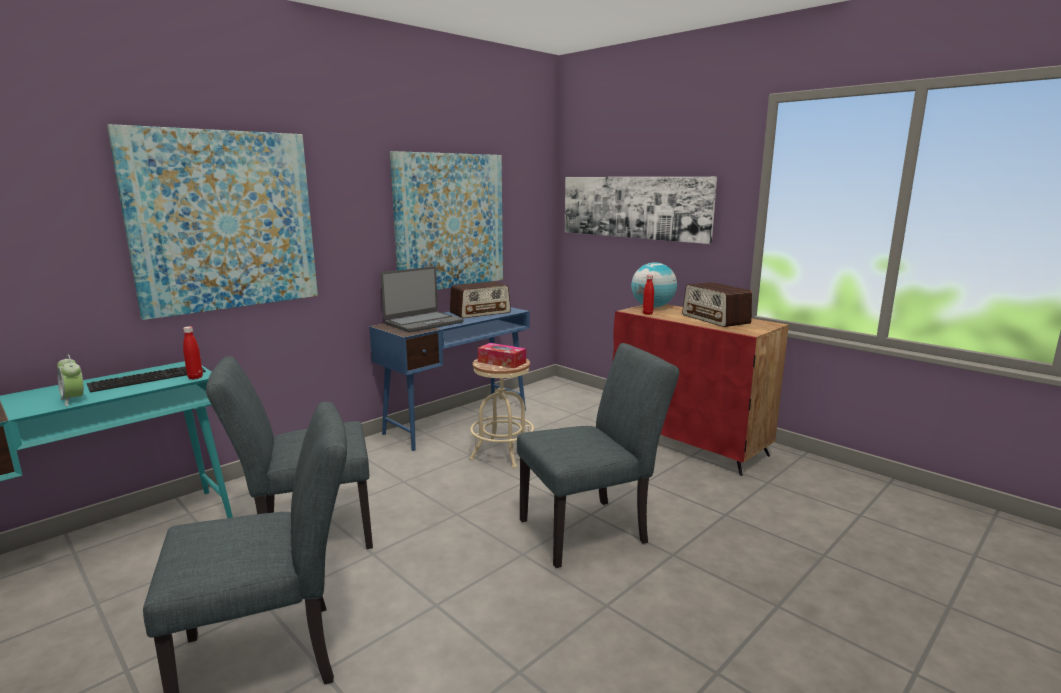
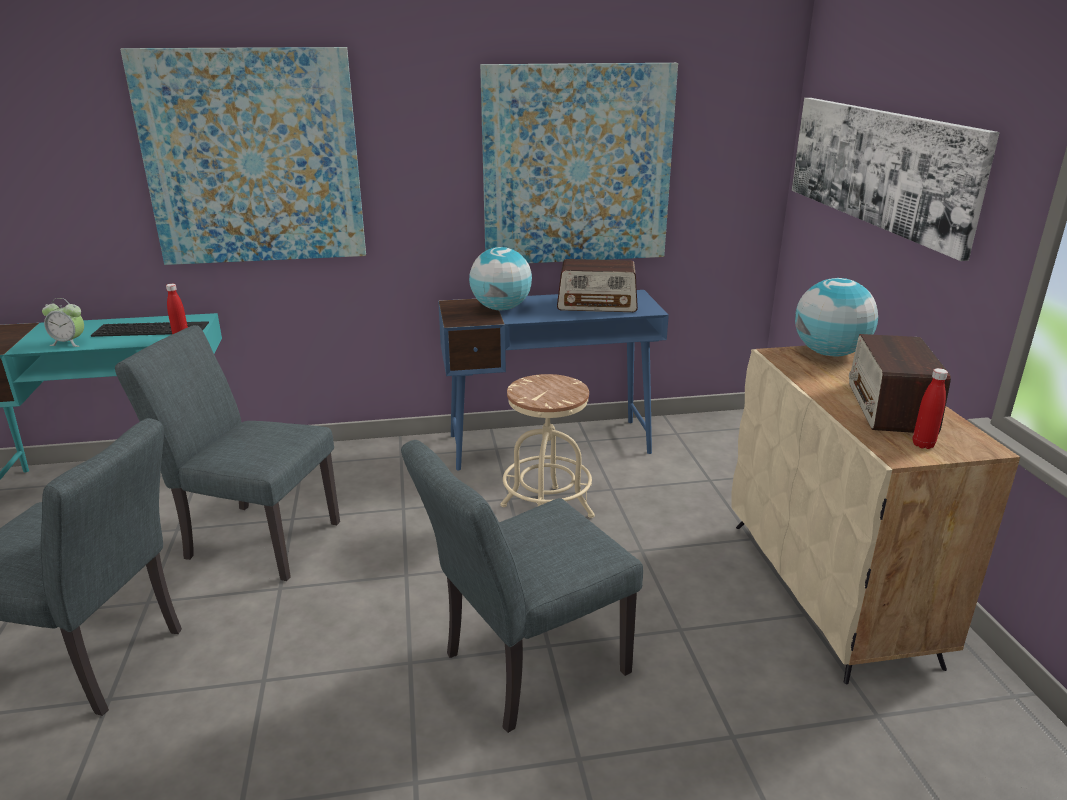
camera: 35 degrees right, 10 degrees up
(74, 400) = (69, 343): alarm clock -> alarm clock turned 75 degrees counterclockwise
(423, 323) = (501, 308): laptop -> globe
(502, 362) = (547, 390): tissue box -> none
(592, 529) = (523, 668): grey chair -> grey chair turned 135 degrees clockwise
(647, 314) = (792, 367): red bottle -> red bottle (923, 444)
(689, 442) = (830, 590): red cabinet -> beige cabinet

